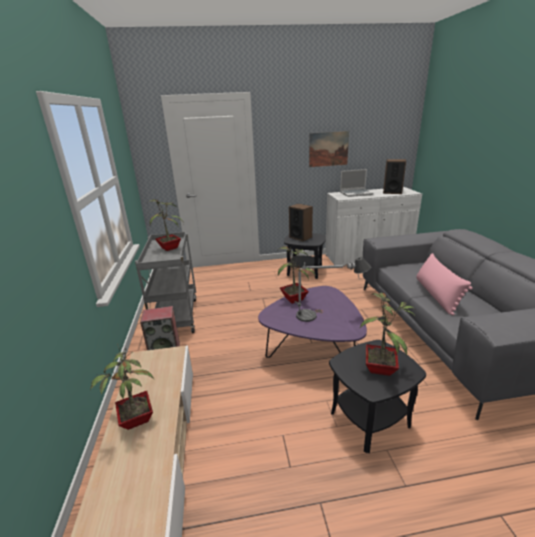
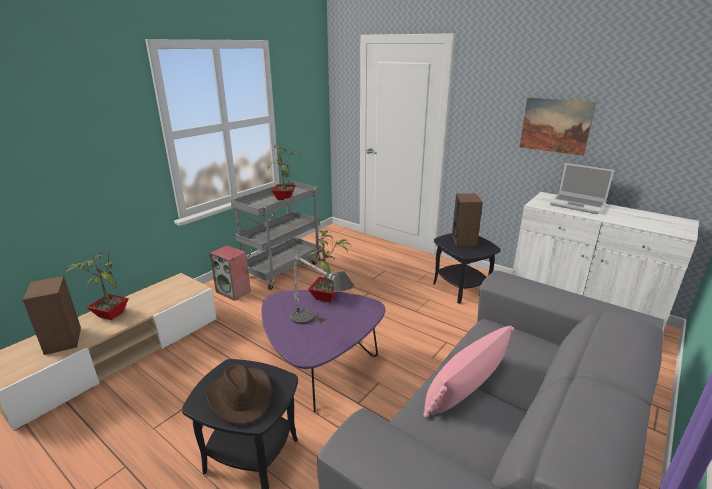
camera: 45 degrees right, 0 degrees up
(381, 369) = (241, 397): potted plant -> brown hat
(392, 192) = (644, 221): speaker -> speaker (63, 340)

